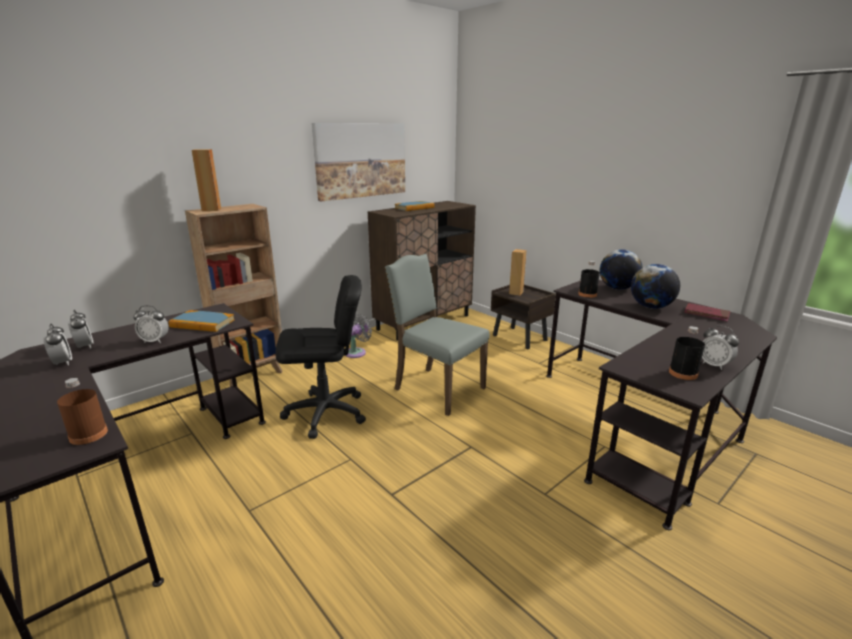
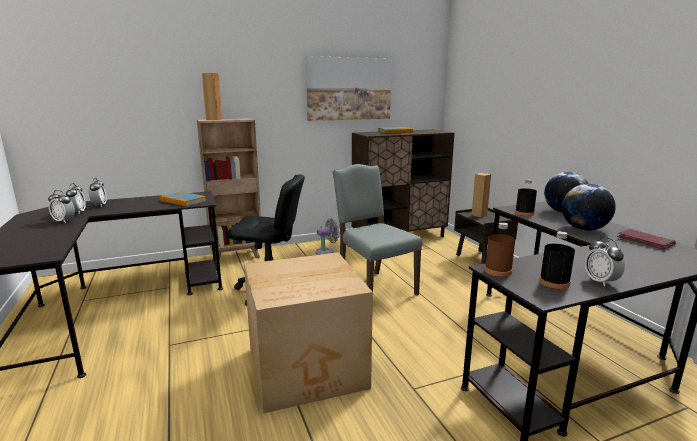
camera: 20 degrees right, 5 degrees down
(88, 435) = (47, 250): brown bottle -> brown bottle (498, 271)
(155, 341) = (142, 207): alarm clock -> alarm clock (64, 221)
(431, 498) = (308, 368): none -> cardboard box

